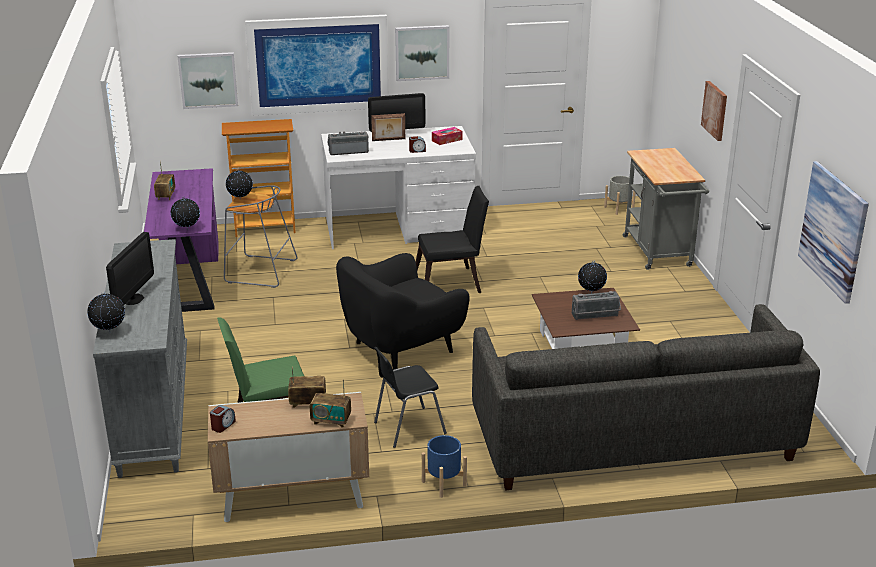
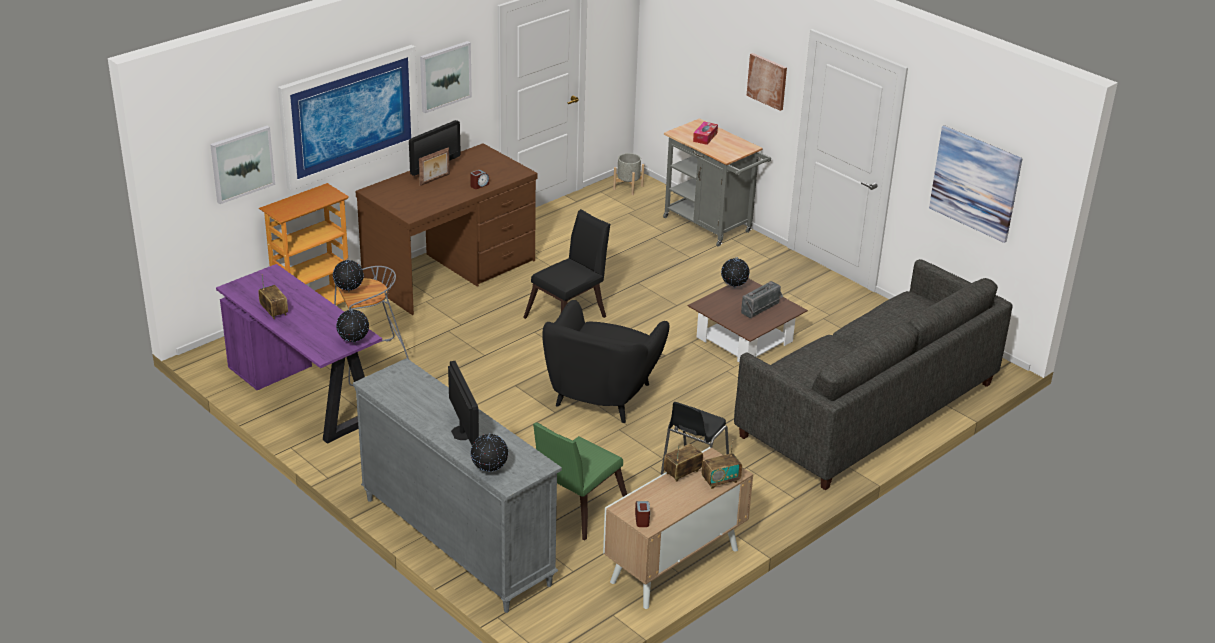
camera: 35 degrees left, 5 degrees up
(348, 151) = (413, 205): radio -> none
(399, 229) = (451, 271): white desk -> brown desk
(444, 483) = (775, 503): blue planter -> none
(447, 140) = (491, 164): tissue box -> tissue box (705, 137)

